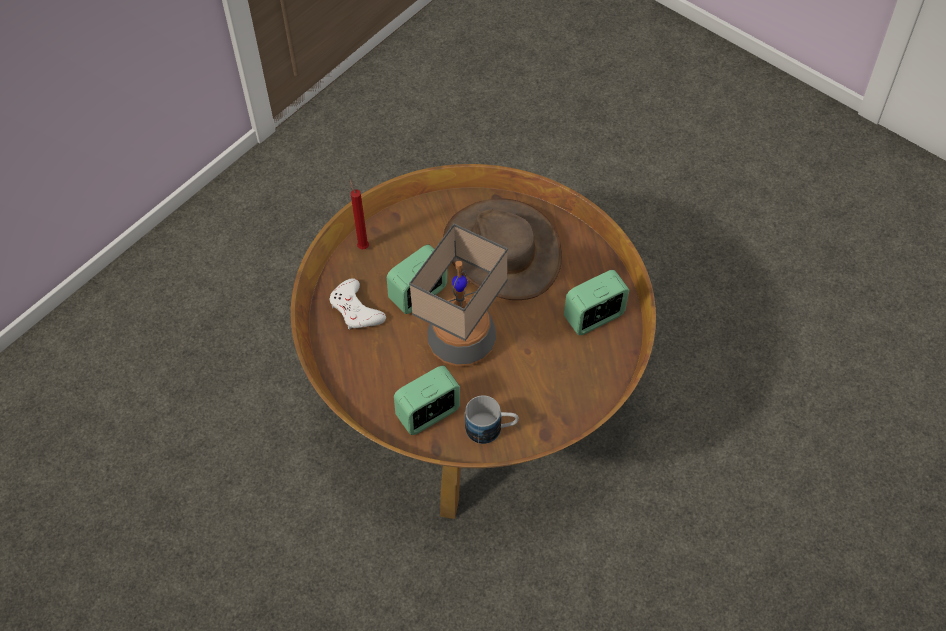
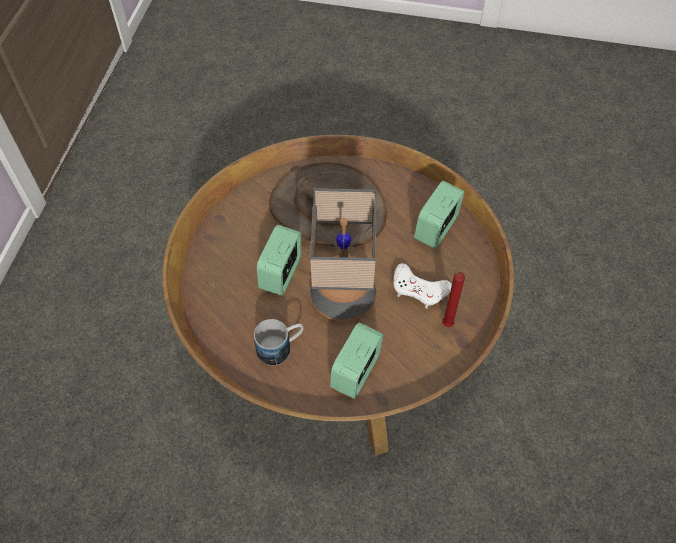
camera: 30 degrees left, 0 degrees up
(356, 310) = (234, 312): white game controller -> white game controller (419, 289)
(362, 246) = (206, 254): red candle -> red candle (445, 323)
(491, 429) = (417, 359): mug -> mug (281, 347)

